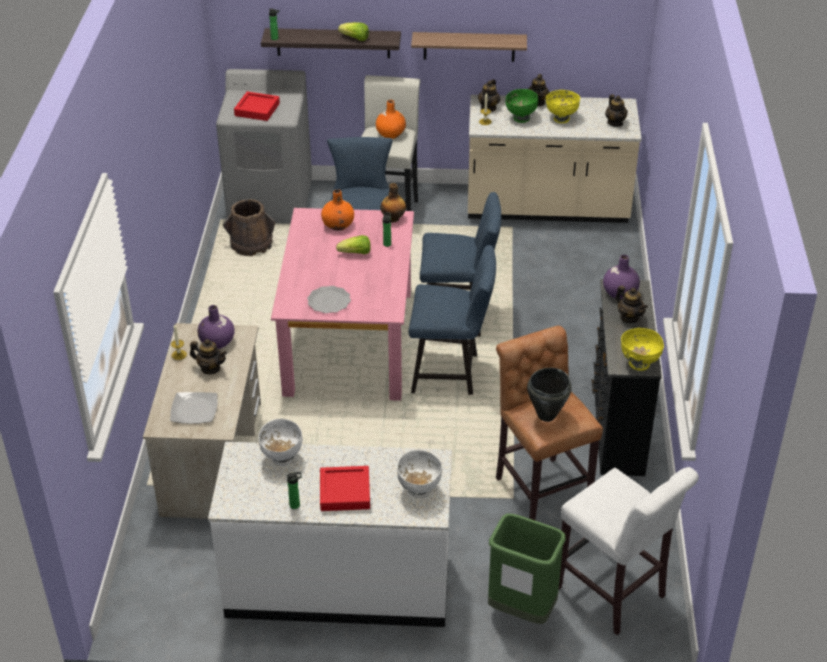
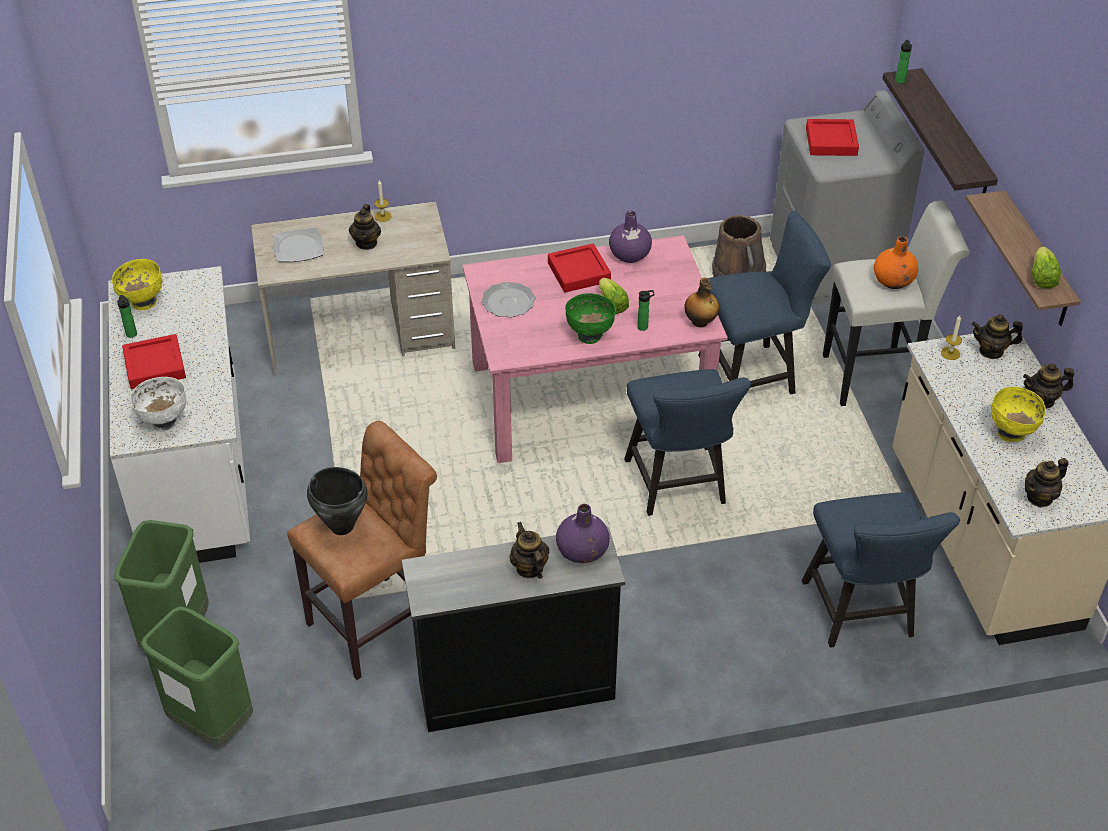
camera: 75 degrees right, 5 degrees up
(217, 342) = (411, 237): purple vase -> purple vase (629, 255)
(282, 458) = (201, 310): white bowl -> none
(311, 262) = (579, 272): none -> red tray
(338, 225) = (664, 278): orange vase -> none
(355, 38) = (946, 144): lettuce -> lettuce (1042, 278)
(451, 373) = (565, 500): blue chair -> blue chair (861, 615)
(521, 118) = (983, 389): green bowl -> green bowl (590, 335)
(614, 595) = (211, 723): white stool -> green trash can
(629, 317) = (529, 568): teapot -> teapot turned 120 degrees clockwise
(639, 364) = (429, 589): yellow bowl -> yellow bowl (143, 302)

